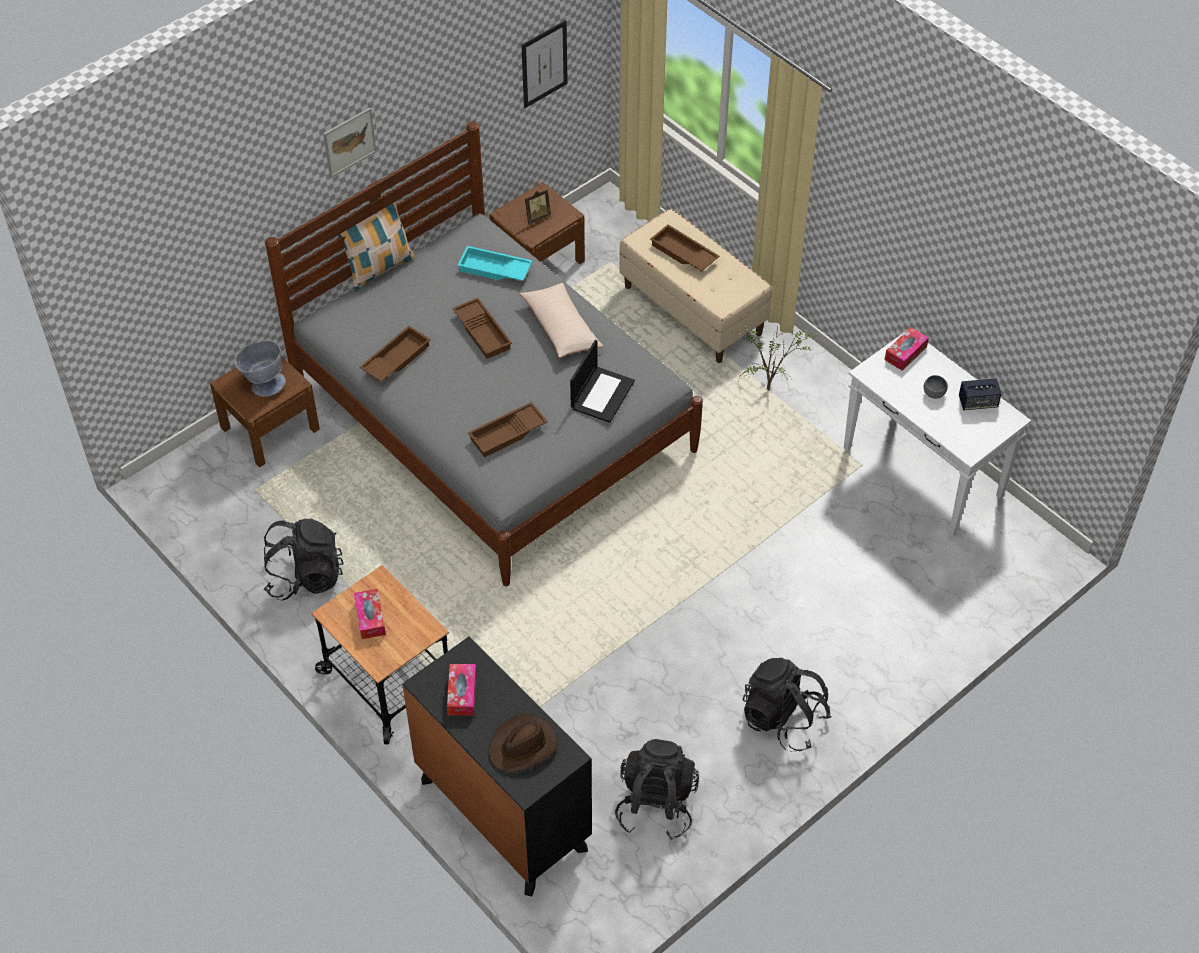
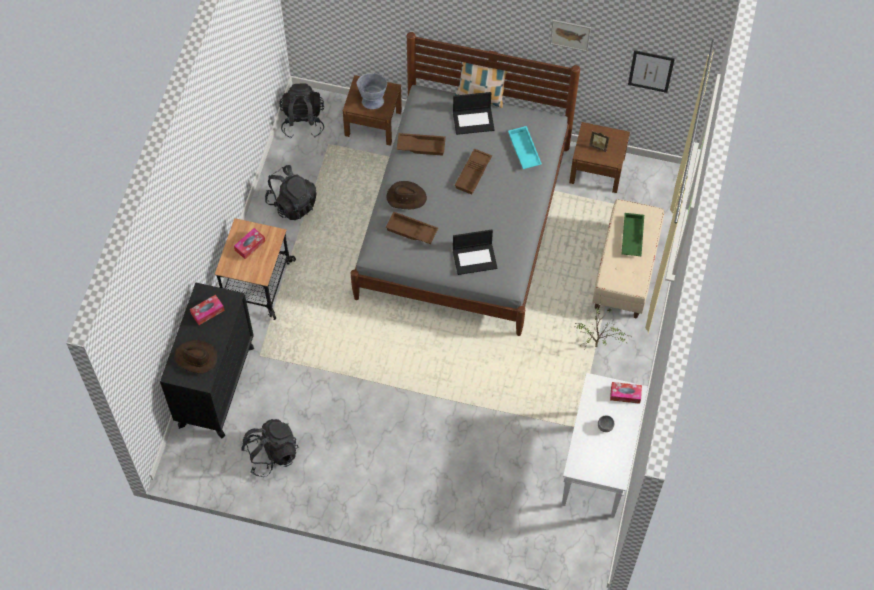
camera: 55 degrees right, 10 degrees up
(349, 141) = (486, 20): picture -> picture (570, 34)
(408, 291) = (473, 120): none -> laptop
(455, 413) = (406, 197): none -> brown hat
(561, 327) = (507, 209): beige pillow -> none
(683, 254) = (631, 237): brown tray -> green tray
(783, 719) = (368, 485): black backpack -> black backpack (303, 121)
(977, 402) = (617, 454): speaker -> none

